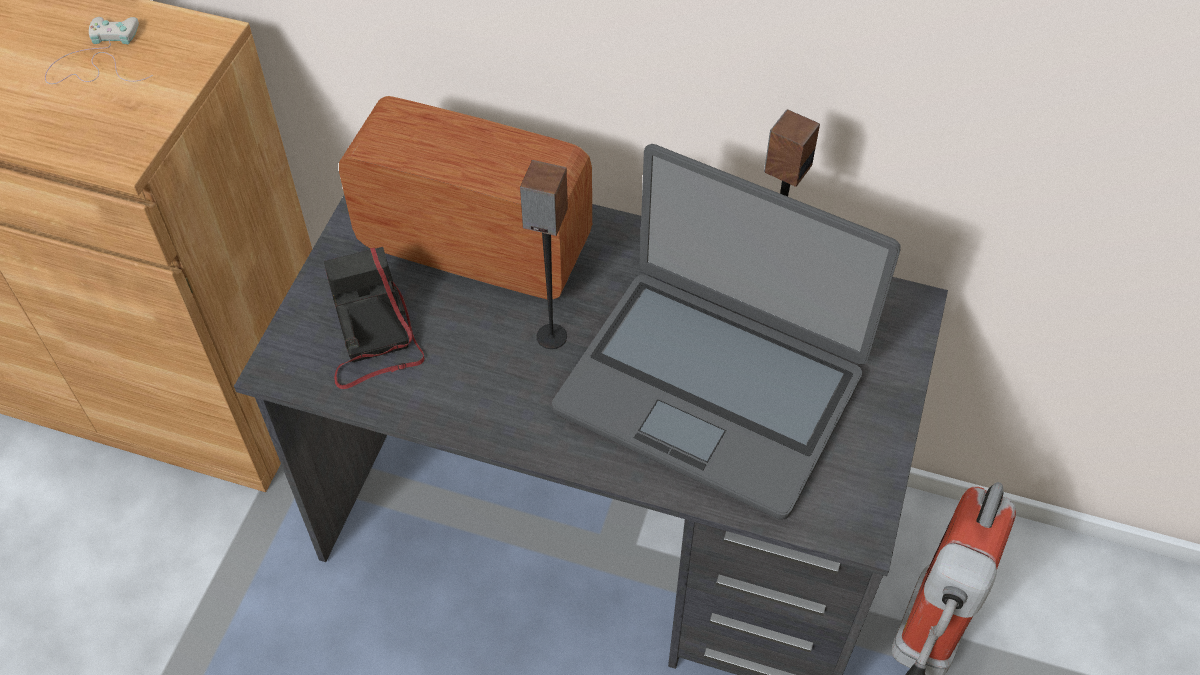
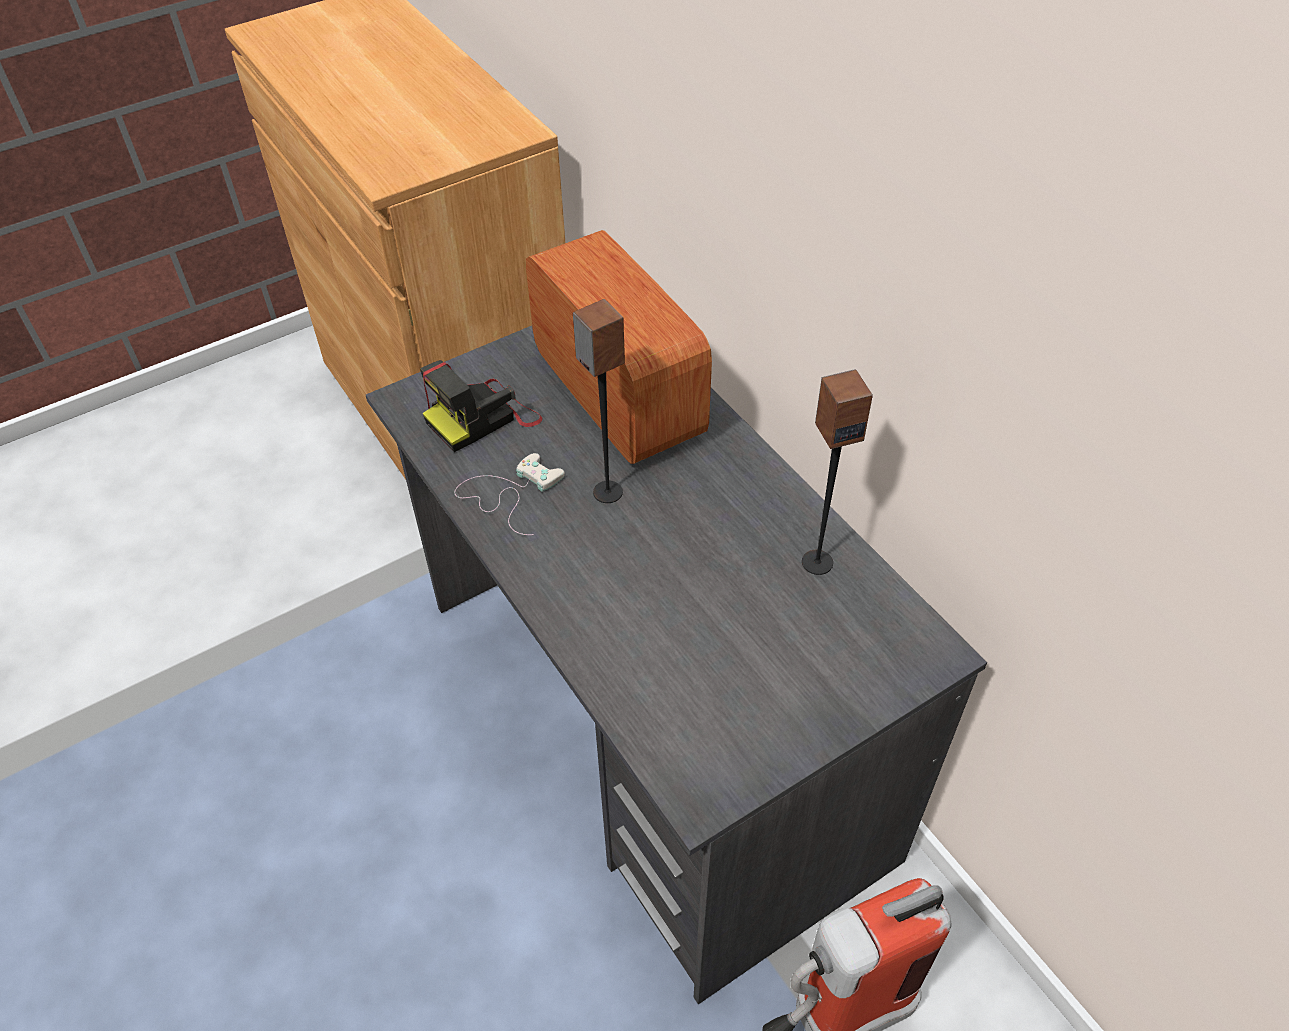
camera: 40 degrees right, 5 degrees down
(98, 60) = (437, 115): white game controller -> white game controller (509, 493)
(373, 339) = (483, 418): camera -> camera turned 150 degrees counterclockwise
(710, 389) = (689, 607): laptop -> none

